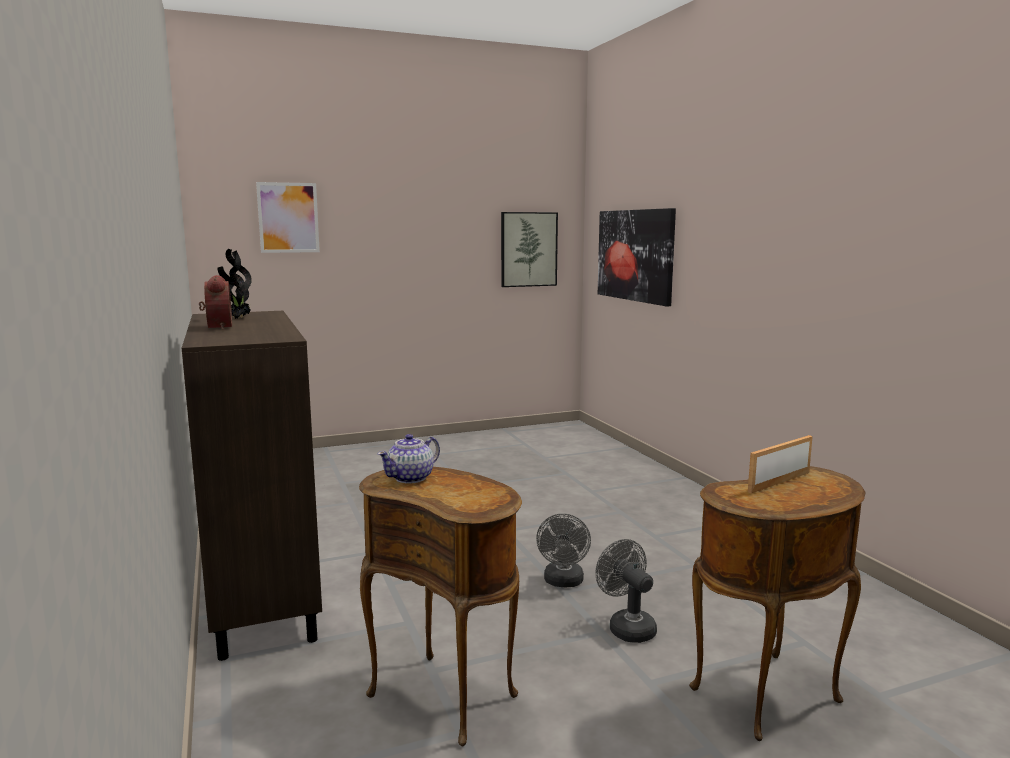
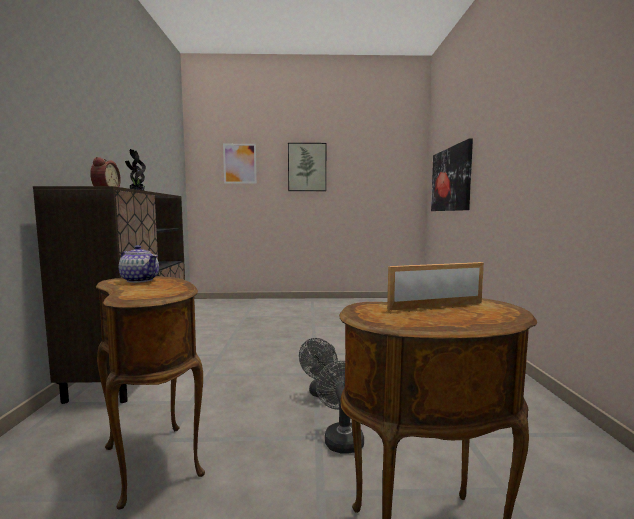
camera: 20 degrees right, 5 degrees down
(411, 478) = (140, 280): teapot -> teapot turned 120 degrees counterclockwise
(528, 249) = (387, 183): picture -> picture (307, 167)

